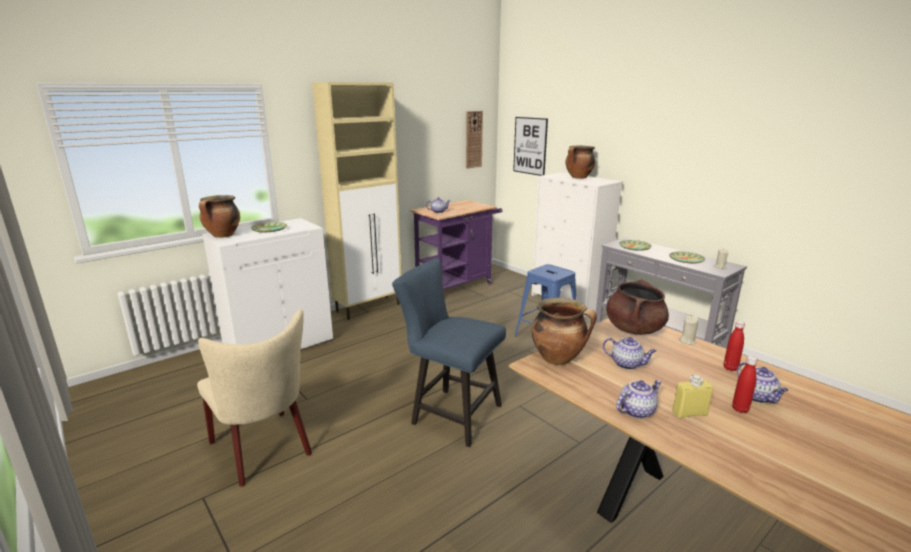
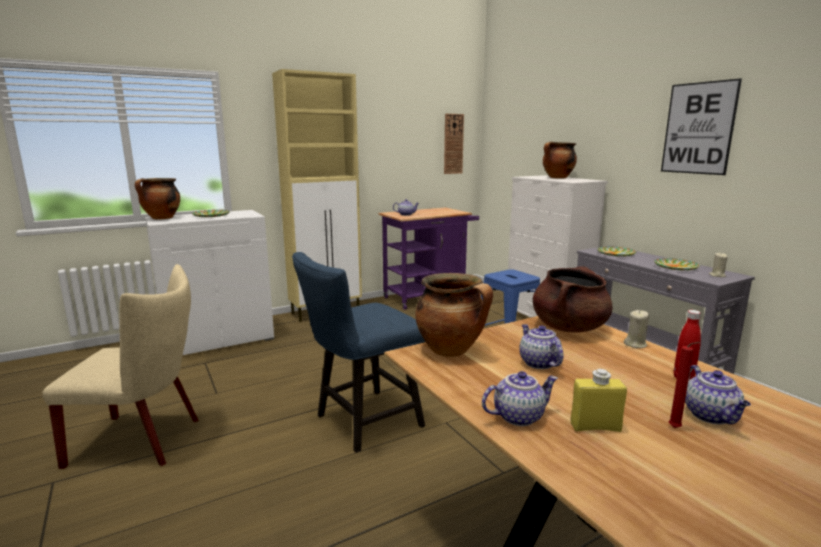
camera: 10 degrees right, 5 degrees down
(264, 450) = (144, 440): beige chair -> beige chair turned 60 degrees counterclockwise
(450, 413) = (362, 423): blue chair -> blue chair turned 75 degrees counterclockwise
(530, 146) = (512, 149): picture -> picture (698, 128)
(627, 364) = (538, 363): teapot -> teapot turned 150 degrees counterclockwise
(740, 409) = (676, 429): red bottle -> red candle

